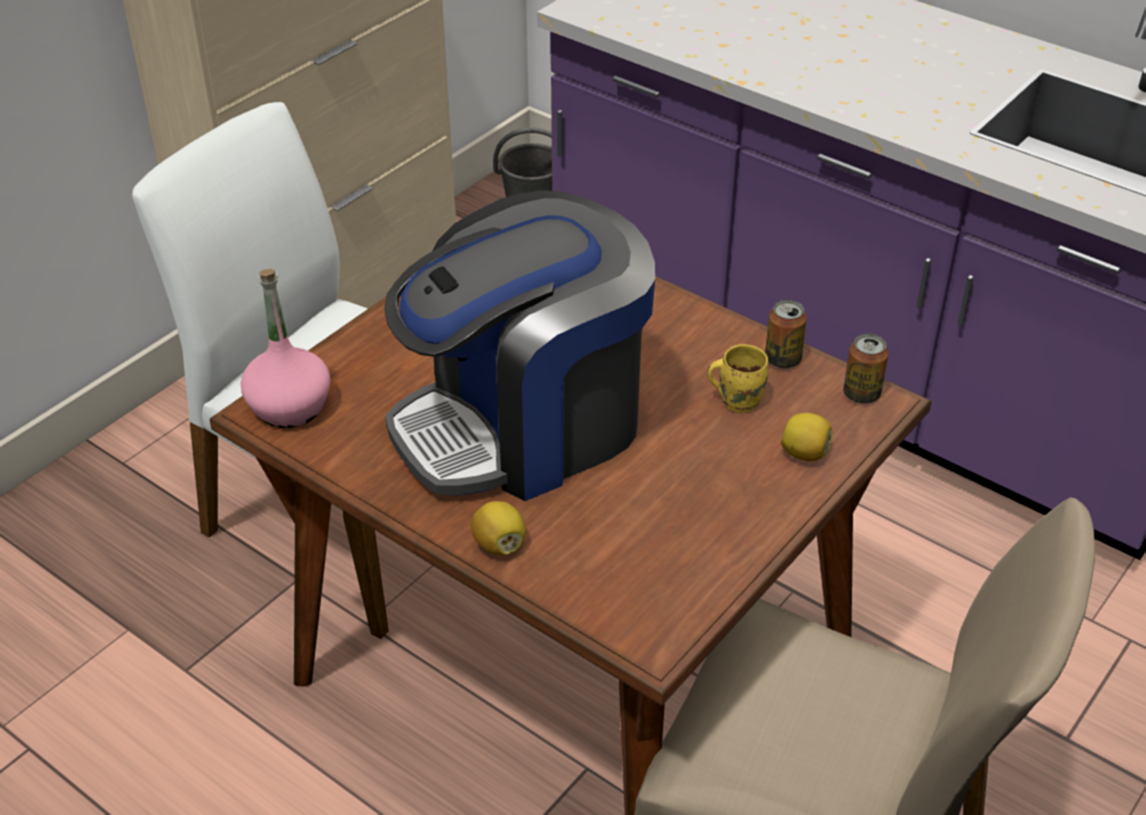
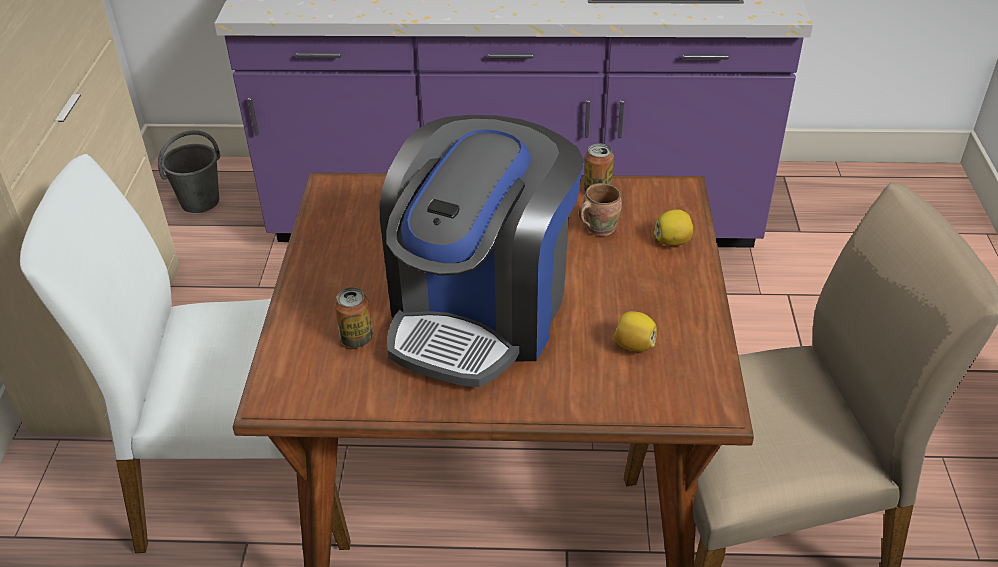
camera: 35 degrees left, 0 degrees up
(289, 407) = (292, 384): pink bottle -> none
(499, 544) = (551, 399): lemon -> lemon (633, 345)
(737, 399) = (597, 227): yellow mug -> brown mug
(861, 394) = (665, 190): can -> can (356, 338)

